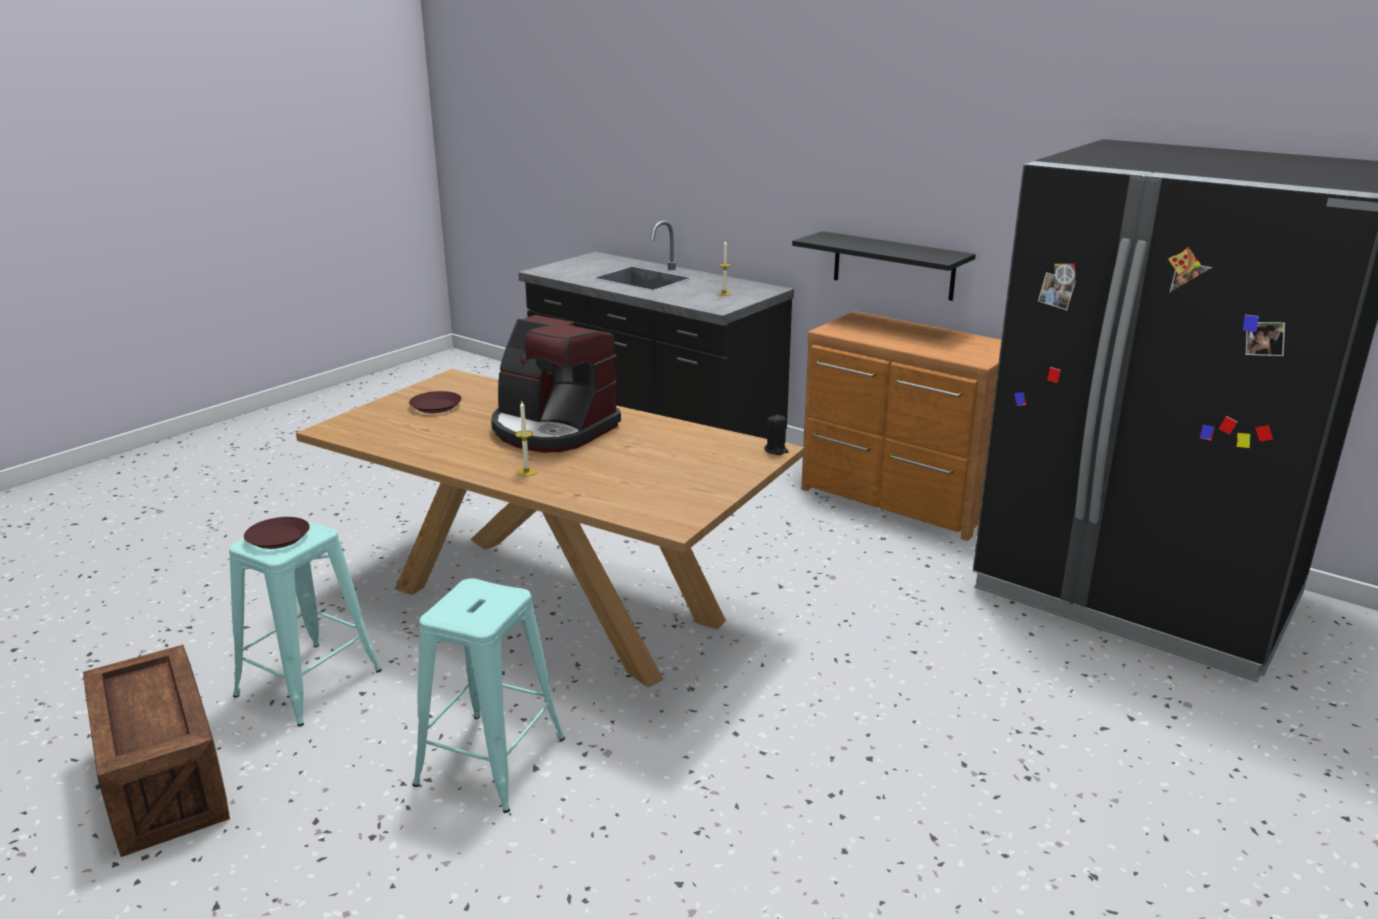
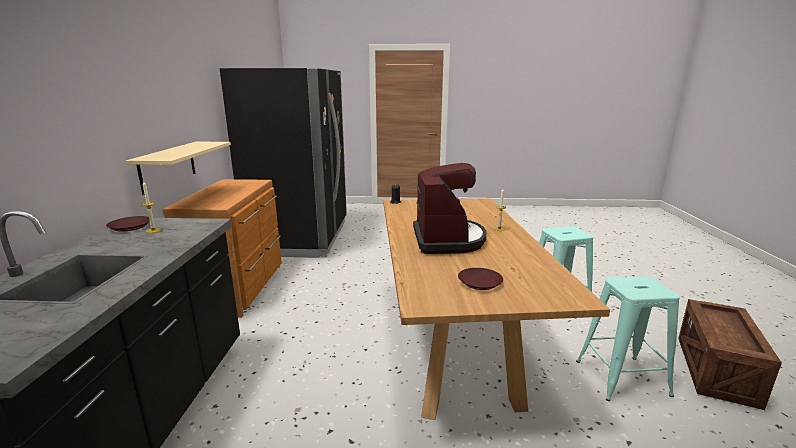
camera: 125 degrees left, 5 degrees down
(279, 538) = (644, 287): brown plate -> brown plate (130, 226)
(893, 266) = (168, 166): black shelf -> beige shelf

